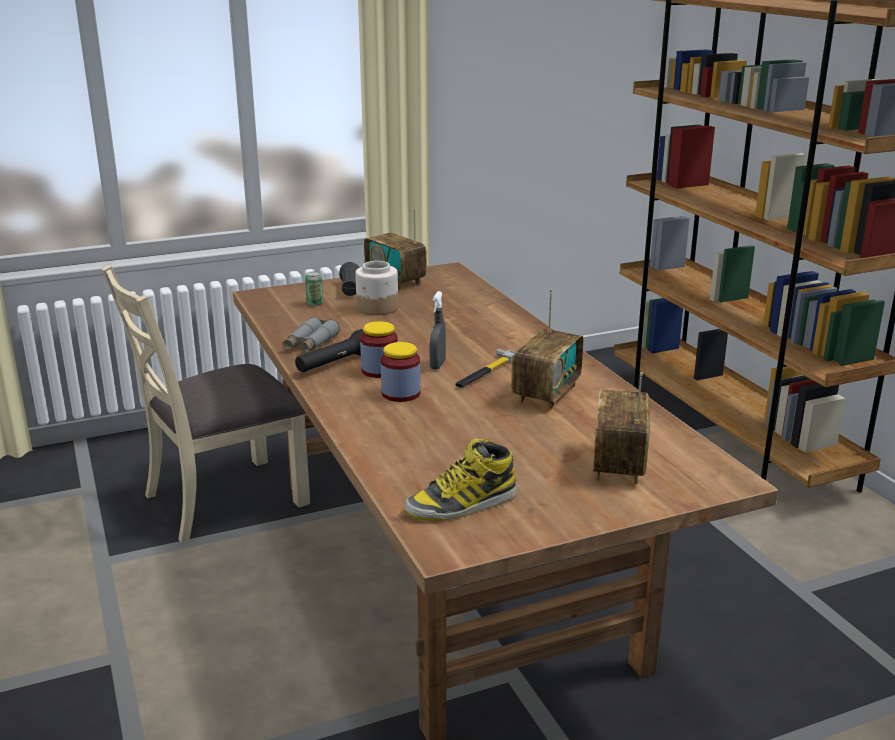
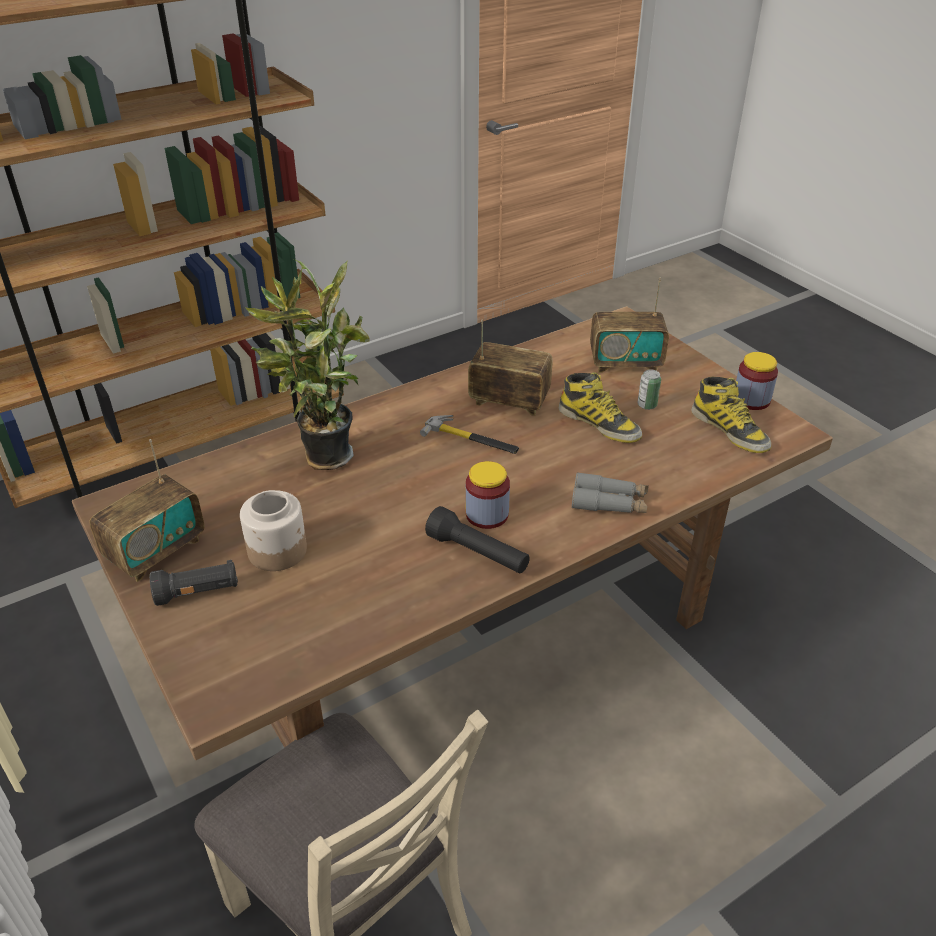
camera: 100 degrees left, 15 degrees up
(310, 344) = (420, 590): grey binoculars -> grey binoculars (609, 502)
(315, 303) = (259, 620): can -> can (647, 405)
(401, 393) = (541, 490): jar -> jar (751, 399)
(437, 365) = (460, 474): grey spray bottle -> none
(480, 321) = (322, 457): none -> potted plant
(496, 432) = (599, 423): none -> boot

